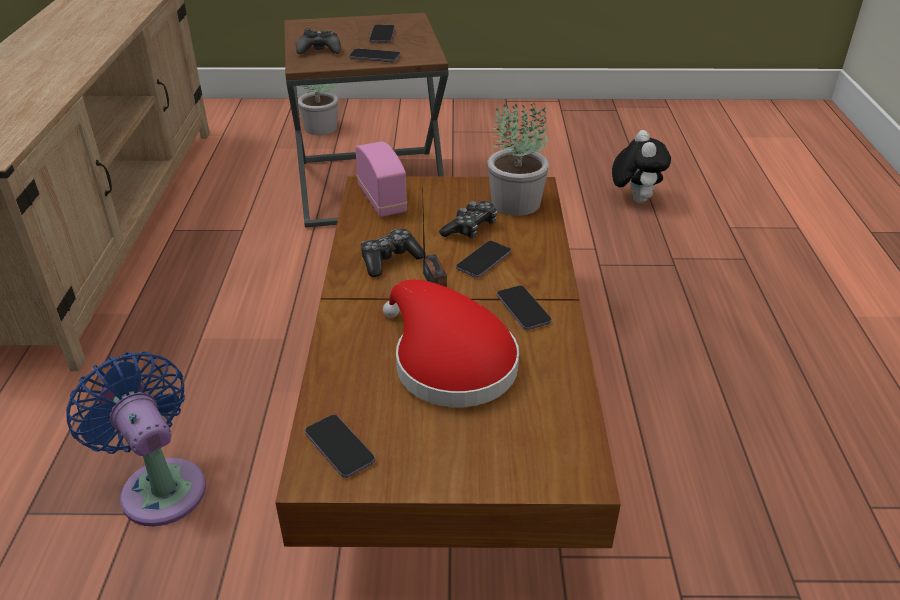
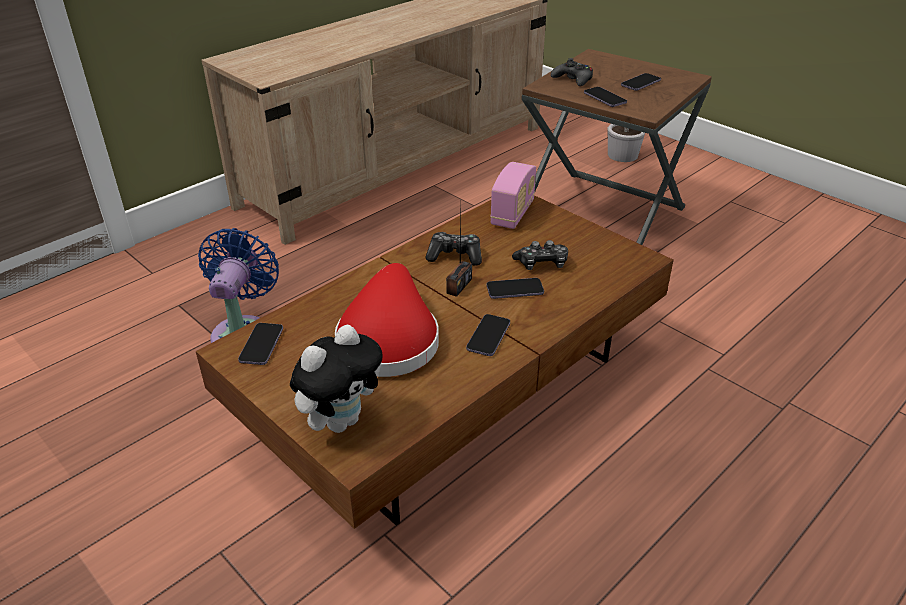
camera: 45 degrees right, 0 degrees up
(516, 203) = (606, 263): potted plant -> none
(634, 198) = (828, 334): plush toy -> plush toy (341, 420)

